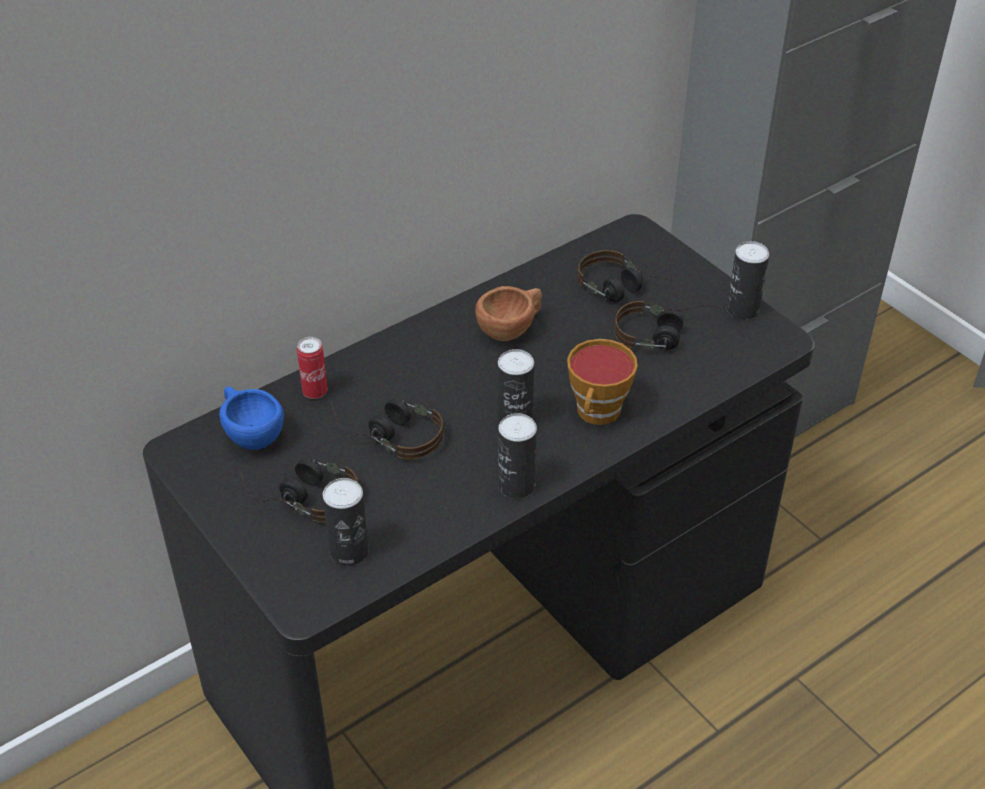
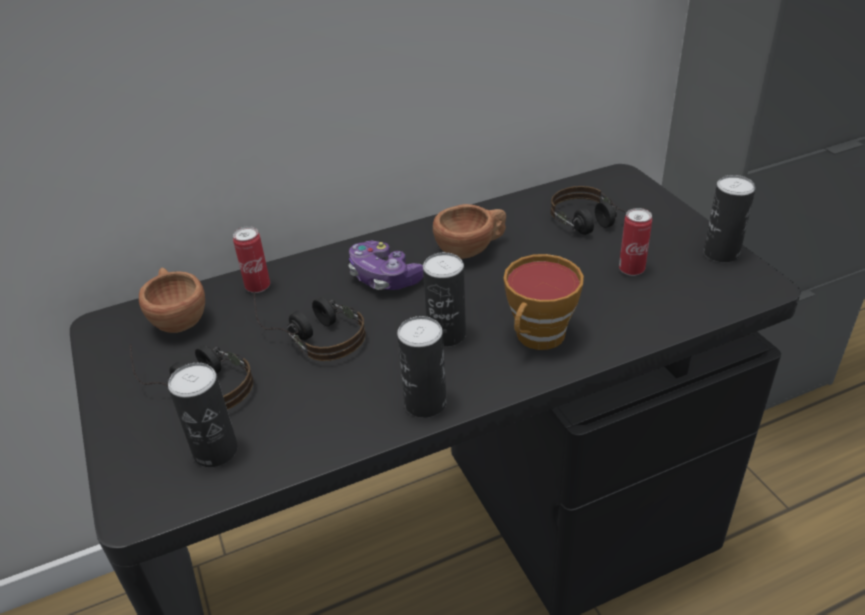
camera: 15 degrees right, 5 degrees down
(250, 433) = (178, 318): blue cup -> brown cup
(436, 369) = (384, 278): none -> game controller
(665, 336) = (631, 270): headphones -> can

